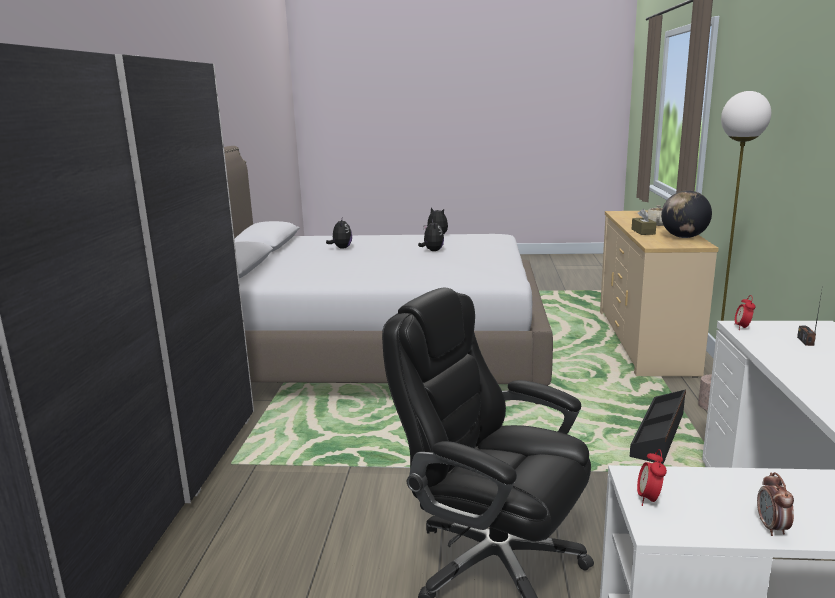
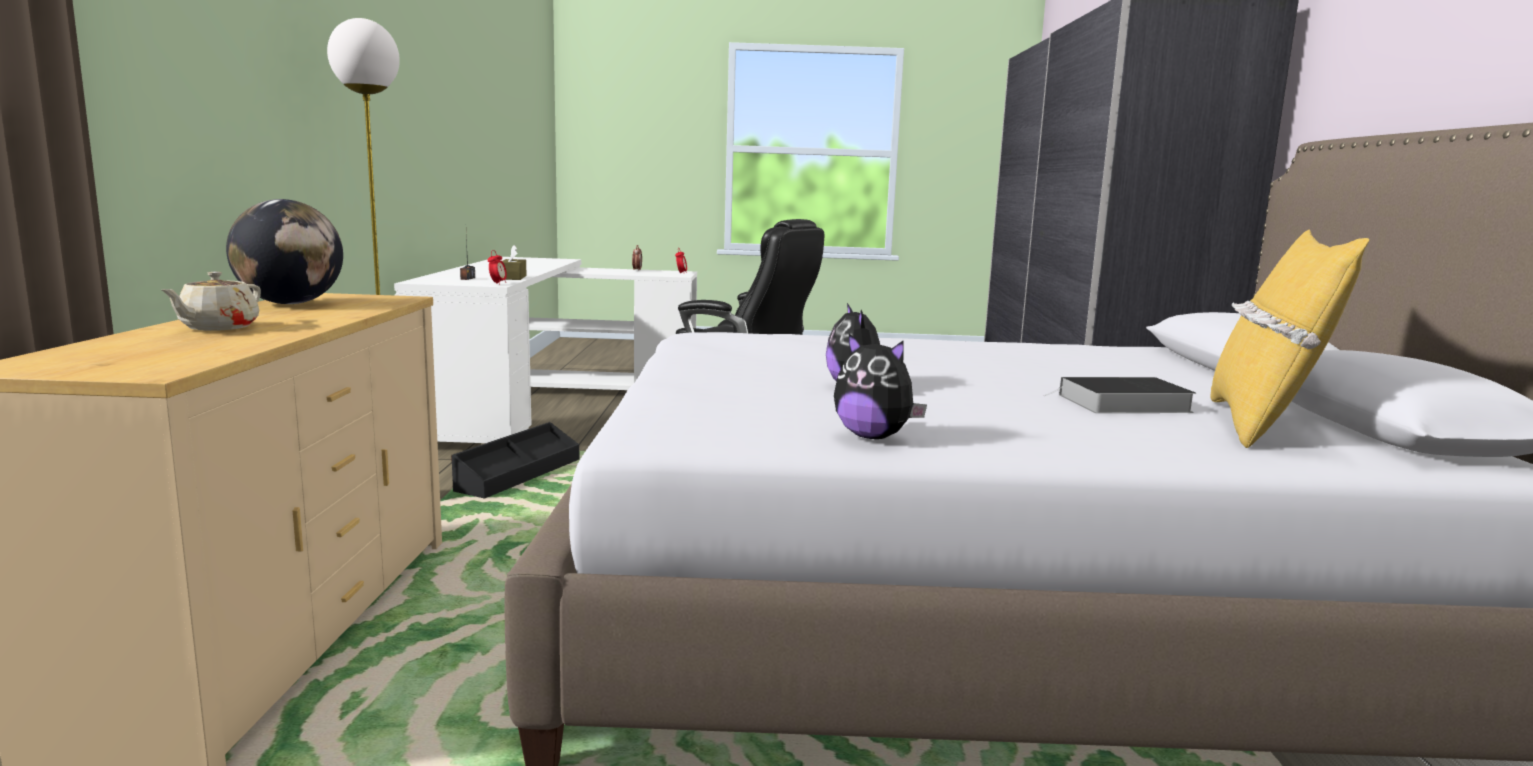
camera: 175 degrees right, 5 degrees down
(310, 243) = (1263, 425): none -> yellow pillow
(341, 248) = (1121, 404): plush toy -> book
(643, 232) = (331, 315): brown tissue box -> brown tissue box (513, 277)

